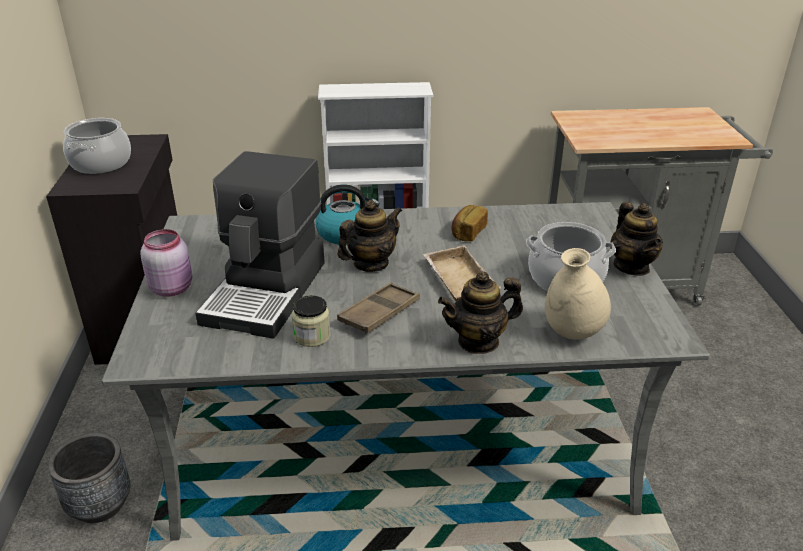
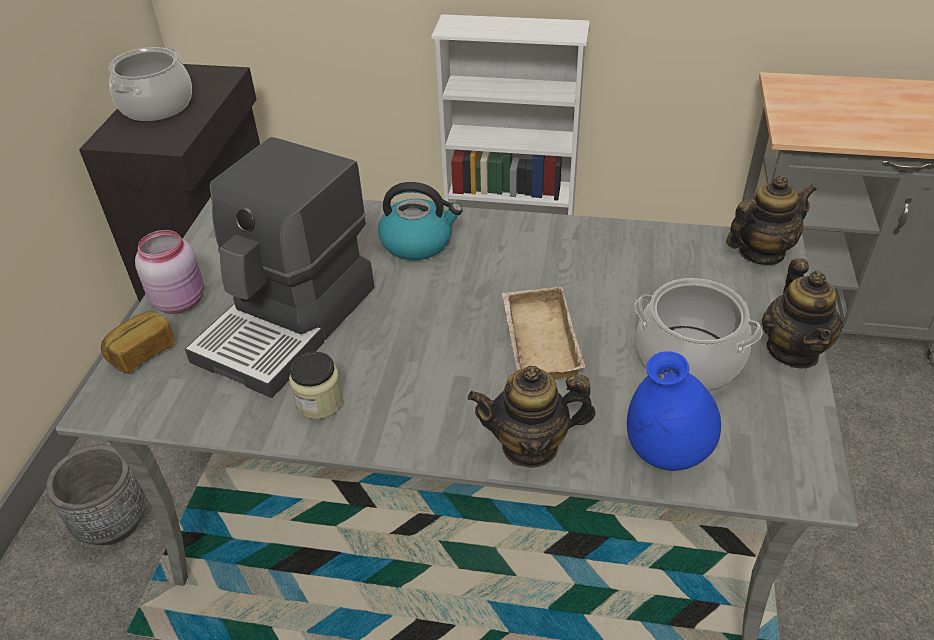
camera: 15 degrees right, 10 degrees up
(370, 264) = (433, 296): teapot -> teapot (760, 252)
(379, 313) = (416, 378): brown tray -> none
(467, 232) = (579, 261): bread -> bread (142, 352)
(572, 333) = (666, 453): beige vase -> blue vase

